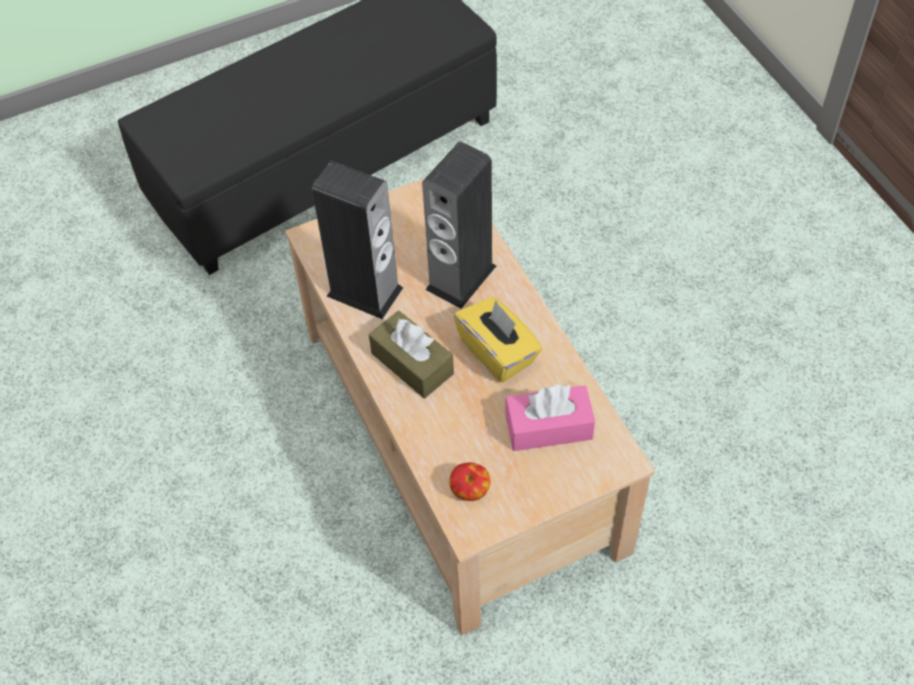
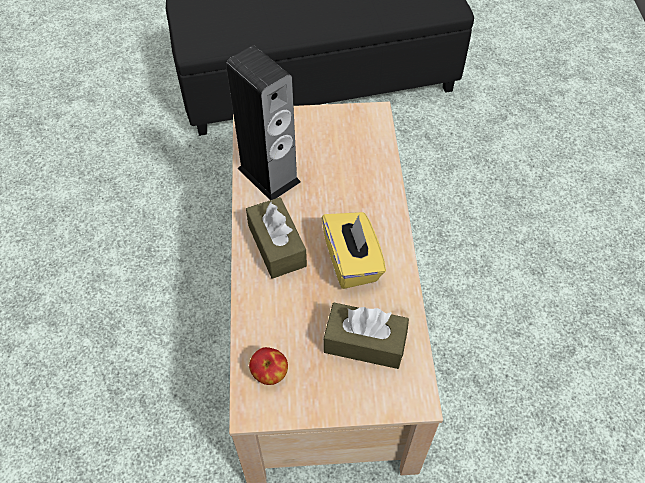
camera: 20 degrees right, 0 degrees up
(461, 277) = (351, 189): speaker -> none
(548, 427) = (364, 343): pink tissue box -> brown tissue box

